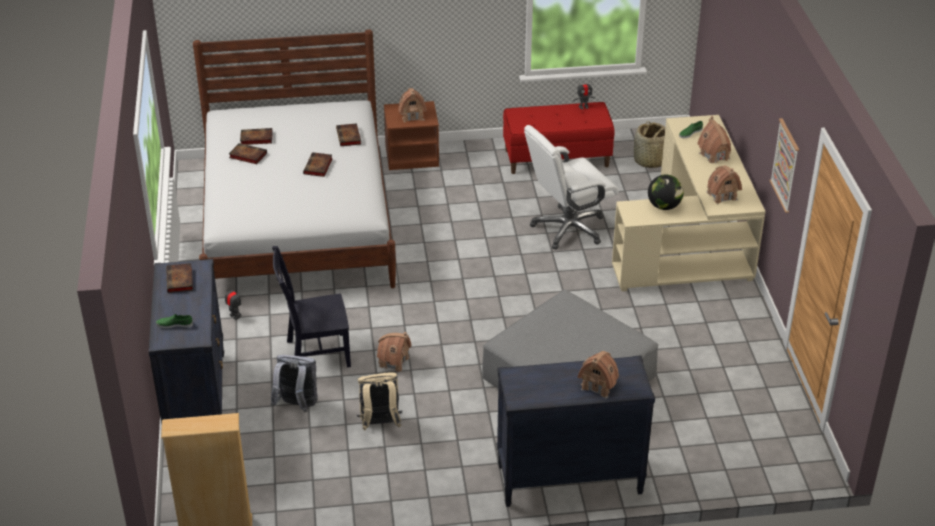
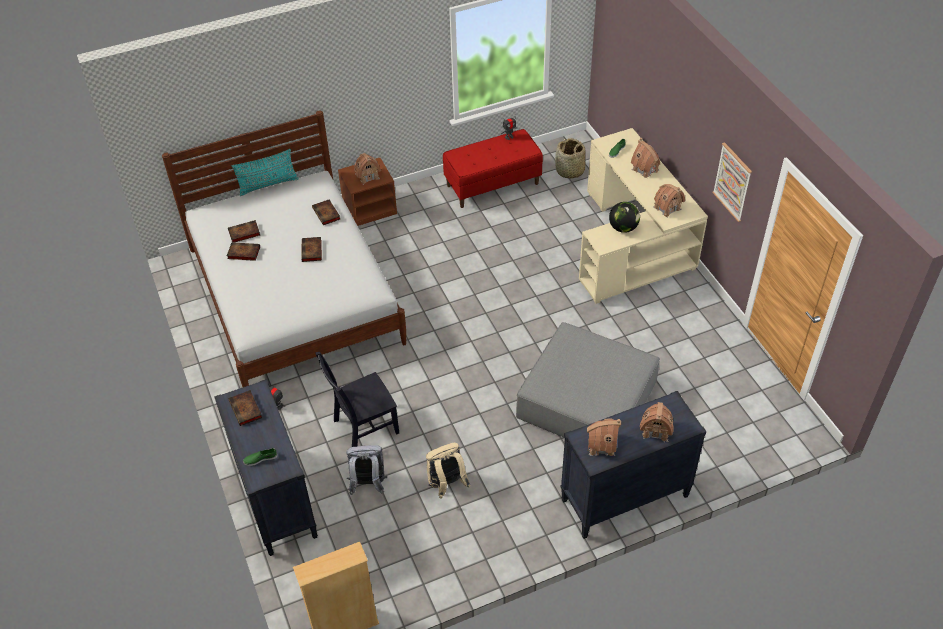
camera: 15 degrees left, 10 degrees up
(301, 101) = (268, 185): none -> turquoise pillow
(394, 362) = (434, 419): toy house -> toy house (602, 445)
(568, 228) = (529, 252): white office chair -> none

